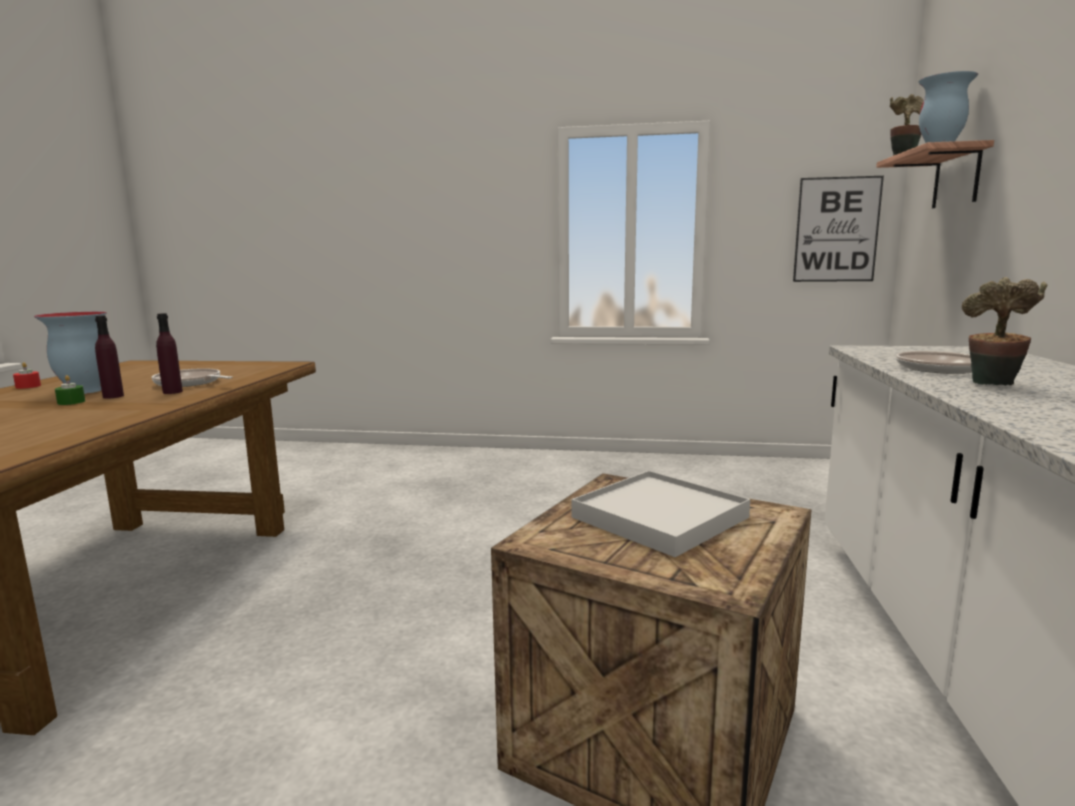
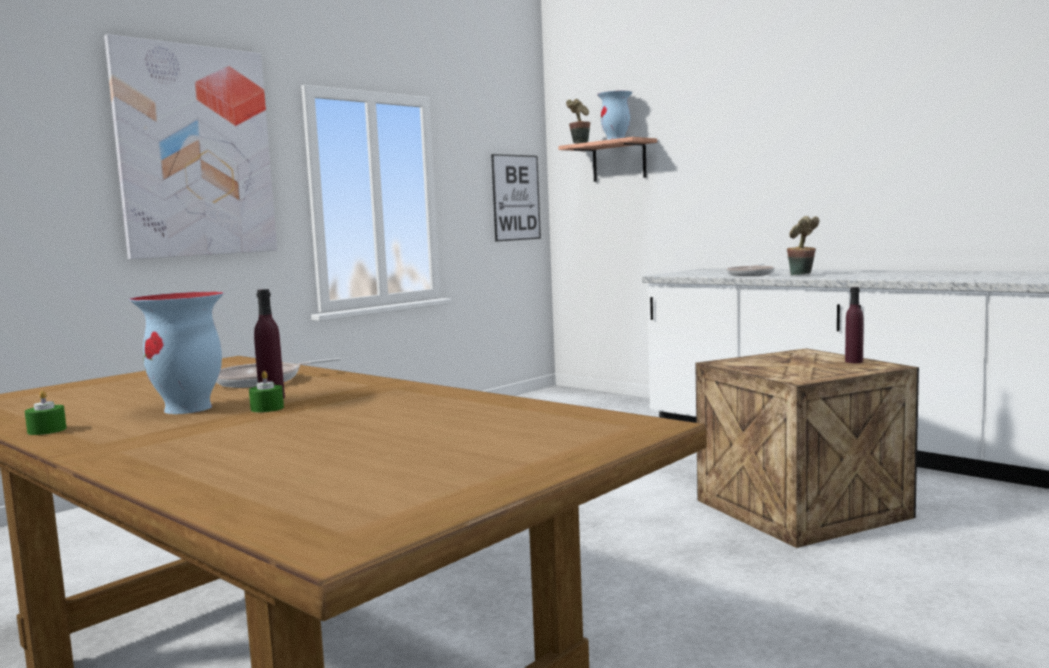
camera: 55 degrees left, 5 degrees down
(28, 386) = (47, 430): red candle -> green candle
(172, 392) = (308, 384): purple bottle -> purple bottle (854, 361)
(456, 196) = (195, 152): none -> picture
(660, 517) = (789, 363): white tray -> none

